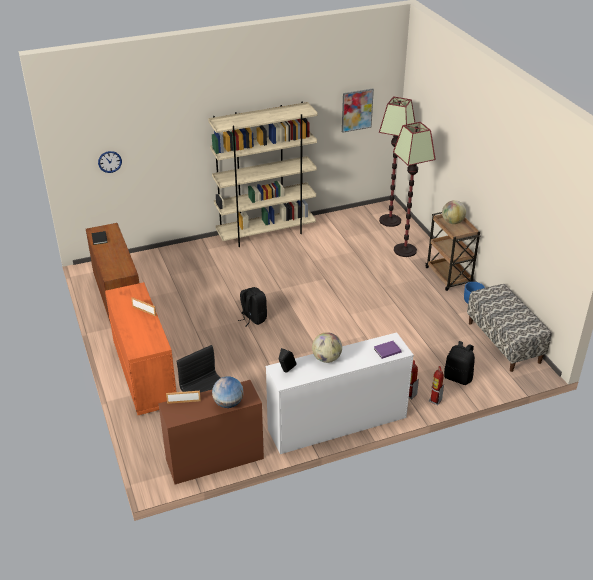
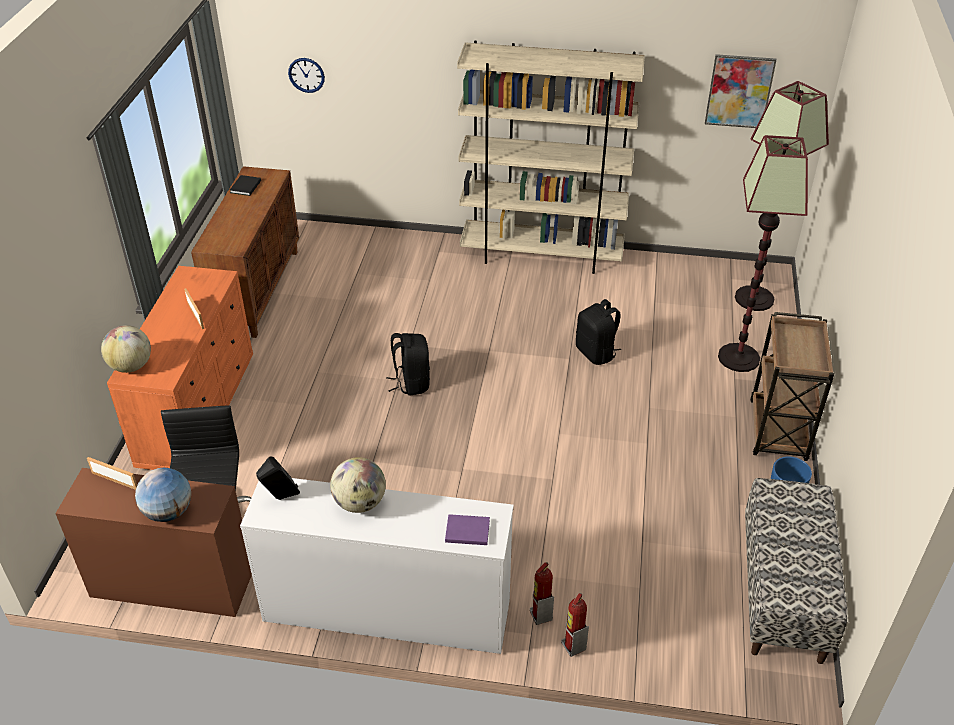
camera: 30 degrees right, 5 degrees up
(452, 222) = (801, 339): globe -> globe (131, 366)
(458, 377) = (647, 622): black backpack -> black backpack (596, 353)

